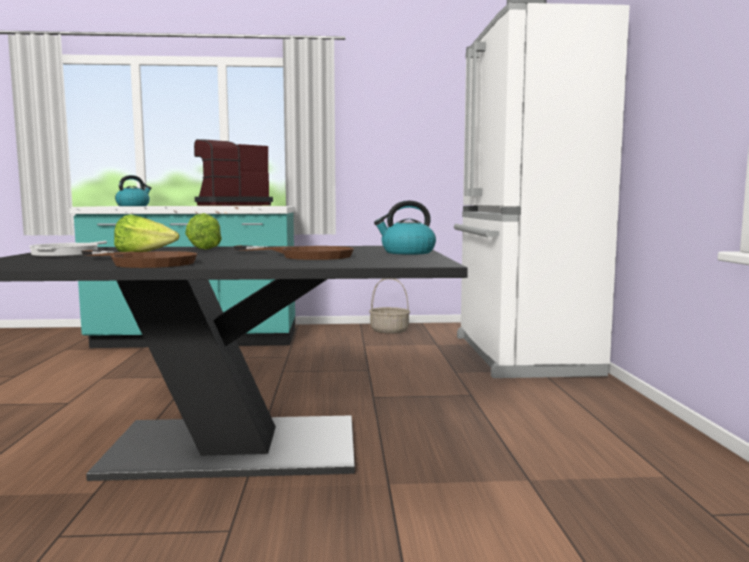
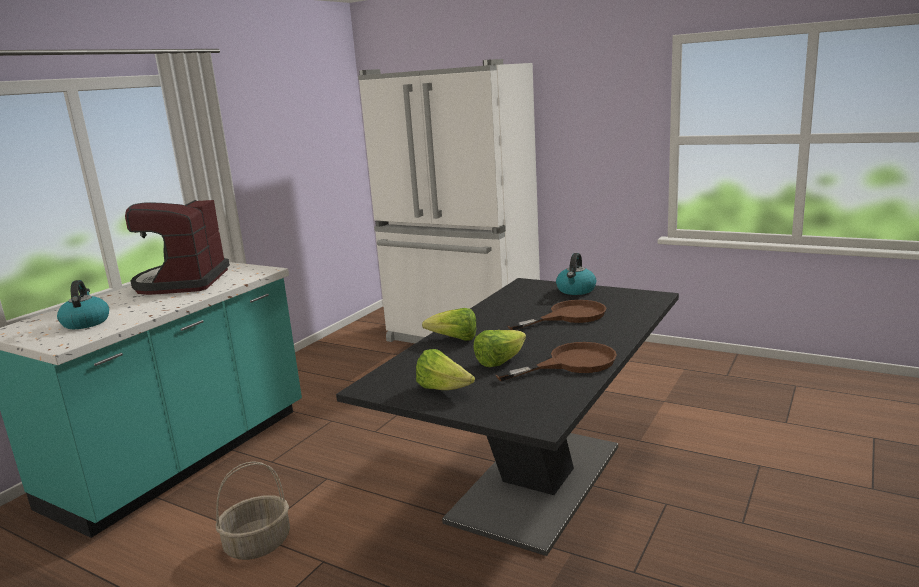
camera: 55 degrees left, 10 degrees up
(68, 253) = (443, 389): frying pan -> lettuce
(390, 330) = (320, 359): basket -> basket (258, 543)

